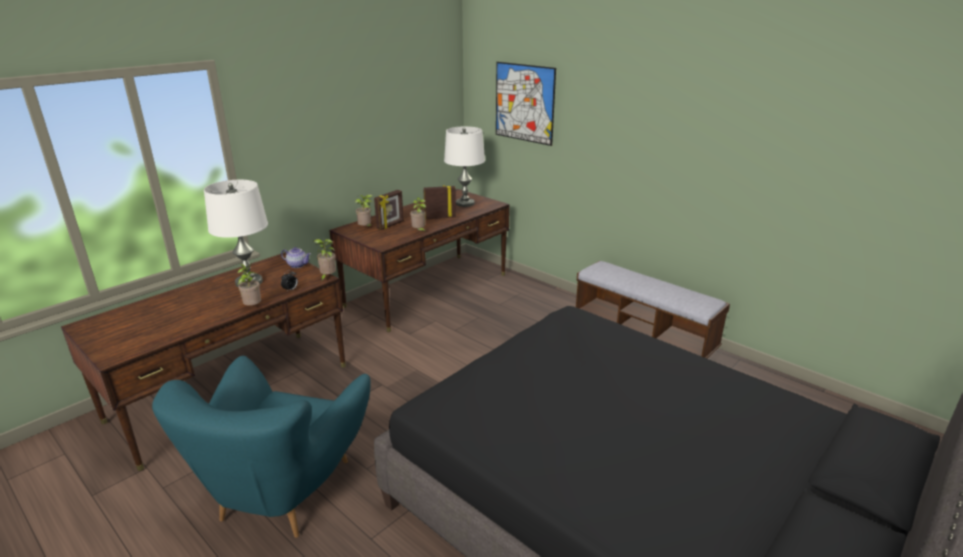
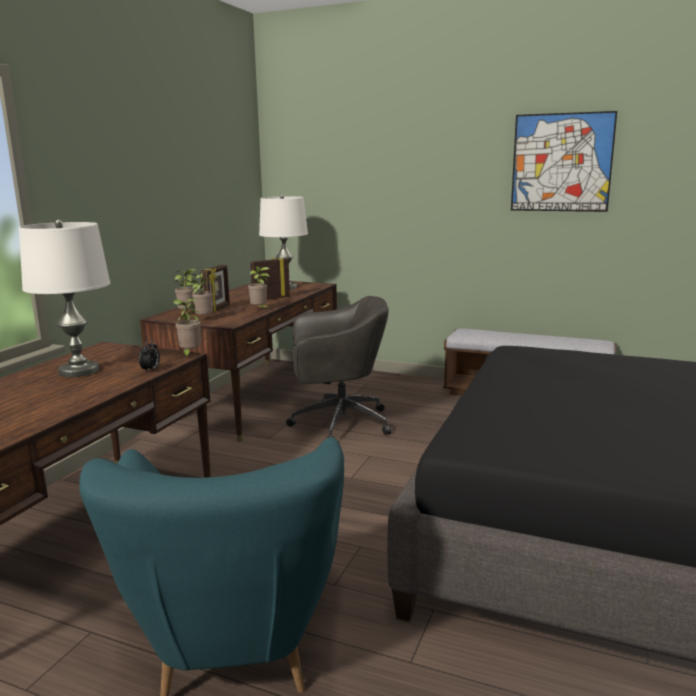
camera: 20 degrees left, 10 degrees down
(253, 307) = (113, 391): potted plant -> potted plant (203, 319)
(298, 265) = (134, 350): teapot -> none
(468, 329) = (338, 423): none -> grey office chair
(524, 103) = (345, 165): picture -> picture (561, 163)

